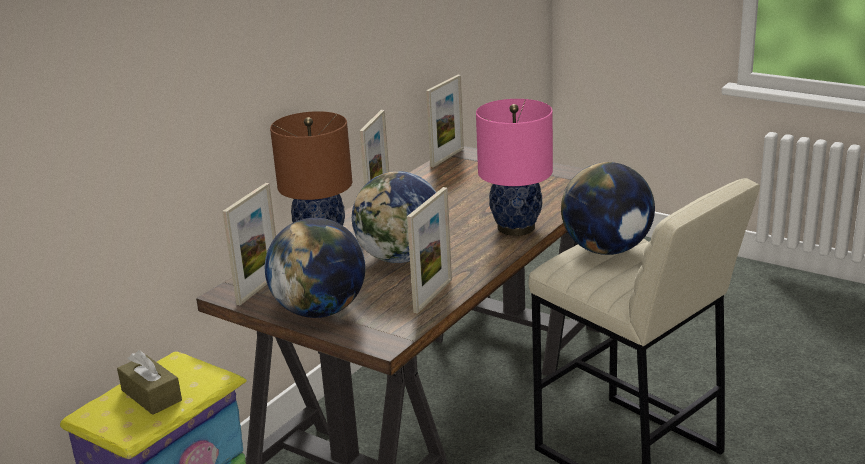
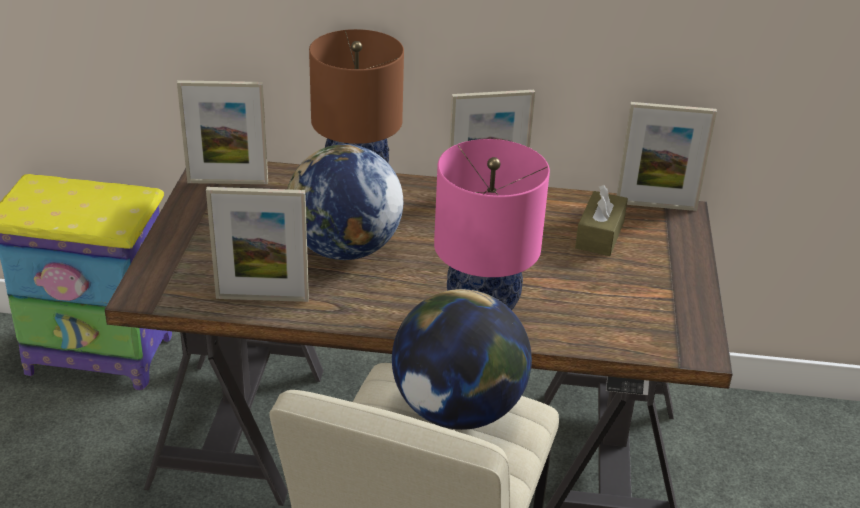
camera: 60 degrees right, 10 degrees up
(151, 395) = (73, 203): brown tissue box -> brown tissue box (599, 235)
(320, 311) = (195, 233): globe -> none

